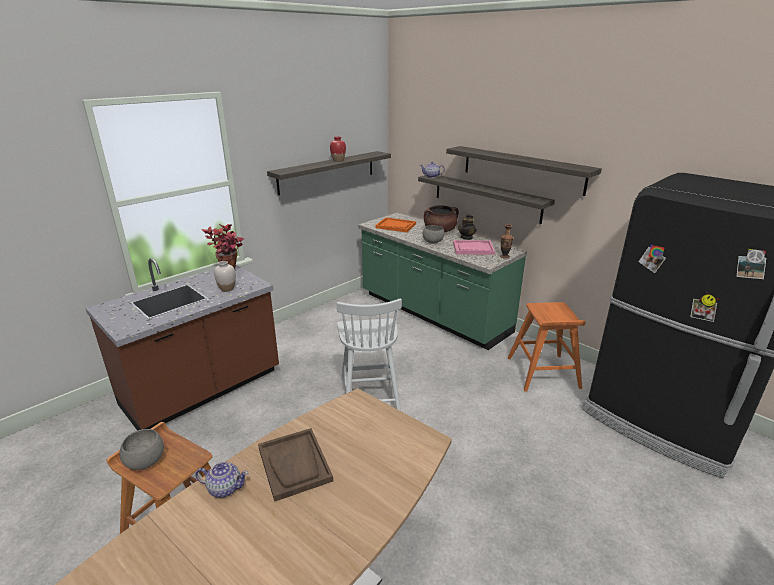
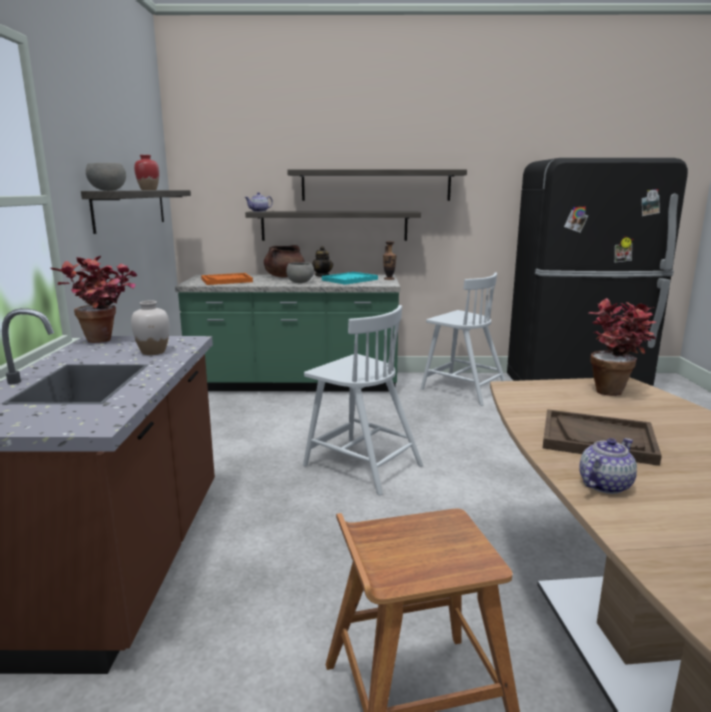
camera: 45 degrees left, 10 degrees down
(145, 462) = (406, 563): grey bowl -> grey bowl (107, 190)
(405, 442) = (615, 390): none -> potted plant
(473, 249) = (349, 280): pink tray -> turquoise tray
(543, 373) = (462, 389): orange stool -> white chair

